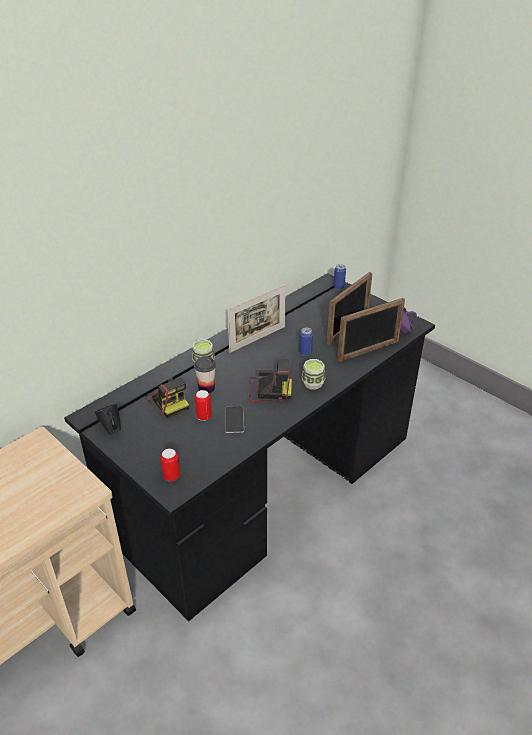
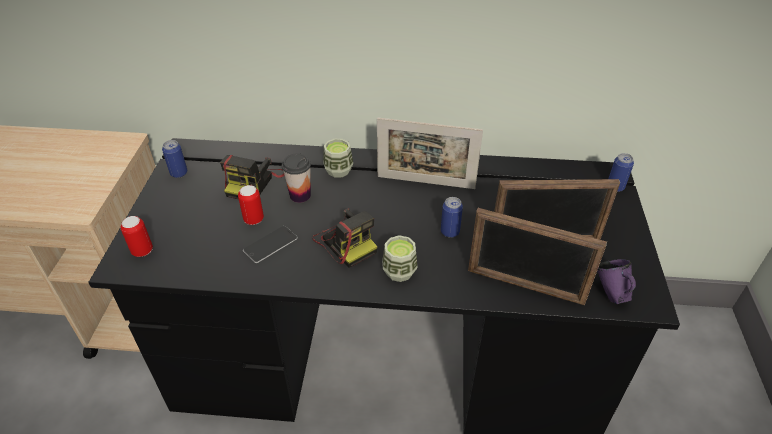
camera: 50 degrees right, 5 degrees up
(111, 429) = (179, 173): black mug -> can

